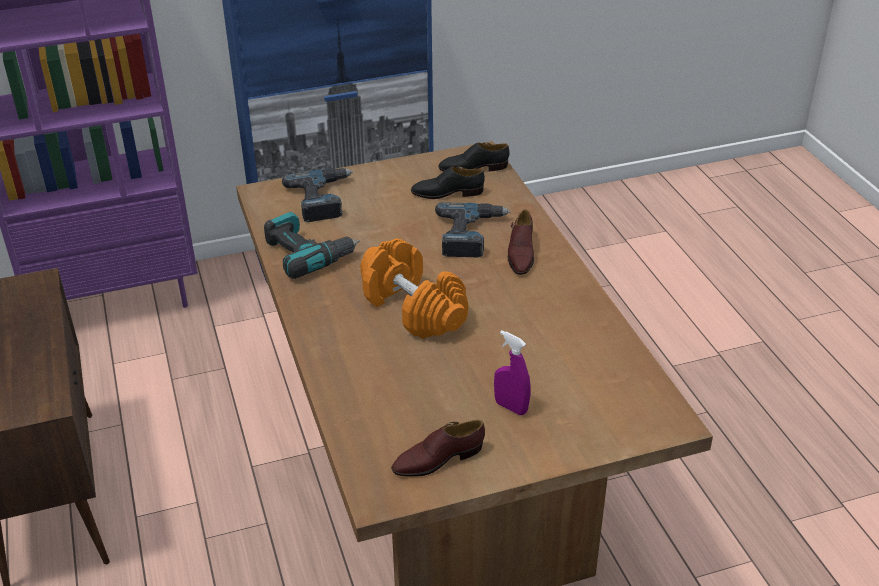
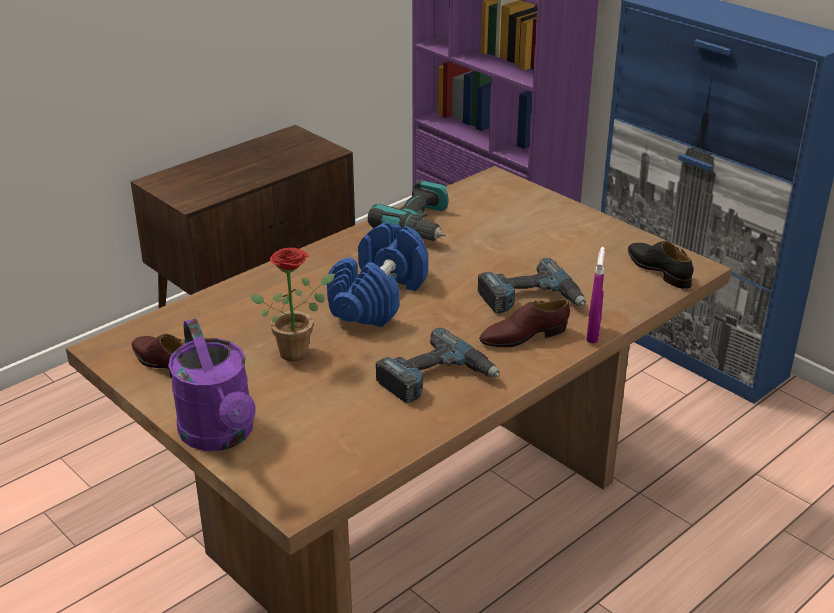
camera: 65 degrees right, 5 degrees down
(323, 199) = (514, 208): power drill -> power drill (436, 378)
(412, 308) = (378, 297): orange dumbbell -> blue dumbbell
(447, 193) = (594, 267): black shoe -> none
(465, 373) = (298, 350): none -> potted plant
(511, 407) = (261, 388): purple spray bottle -> purple spray bottle (593, 334)
(567, 445) = (221, 436): none -> purple watering can

